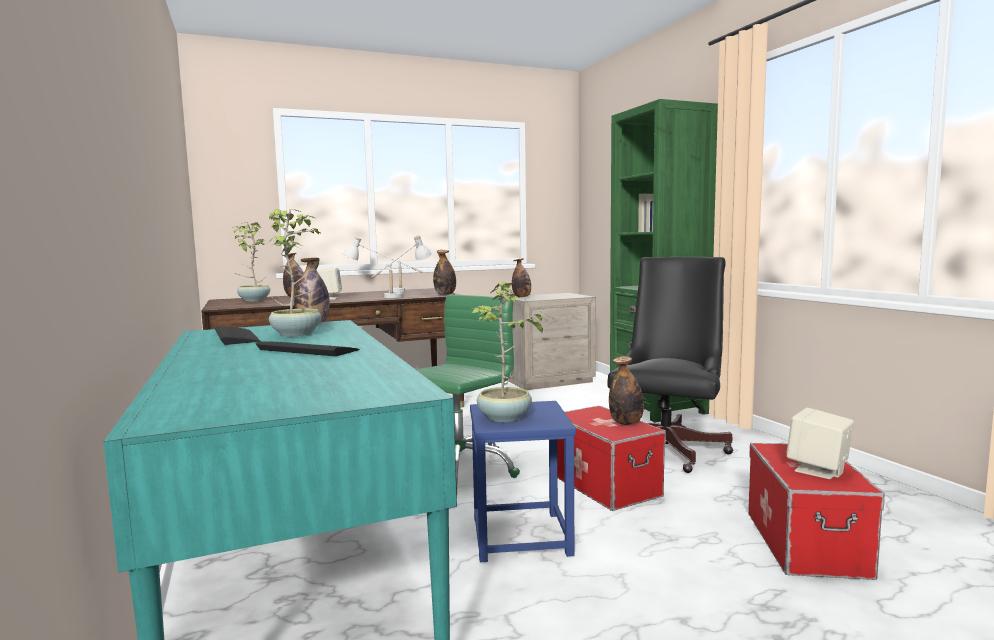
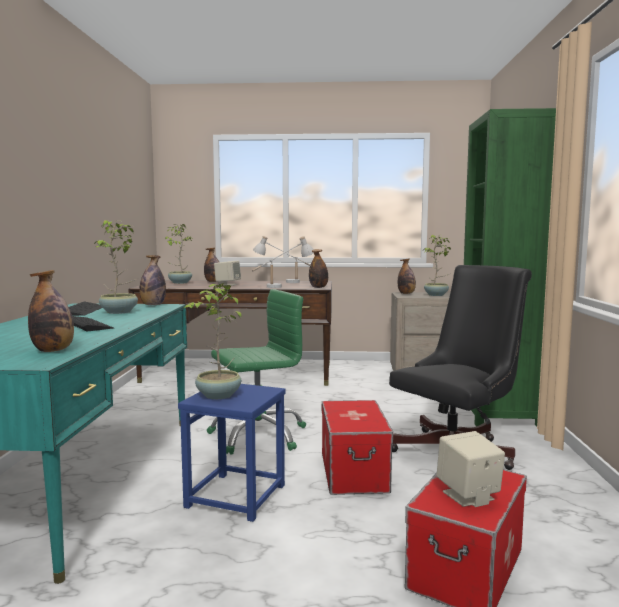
camera: 25 degrees right, 0 degrees up
(554, 296) = (436, 295): none -> potted plant
(626, 423) = (370, 419): bottle -> bottle (53, 350)

